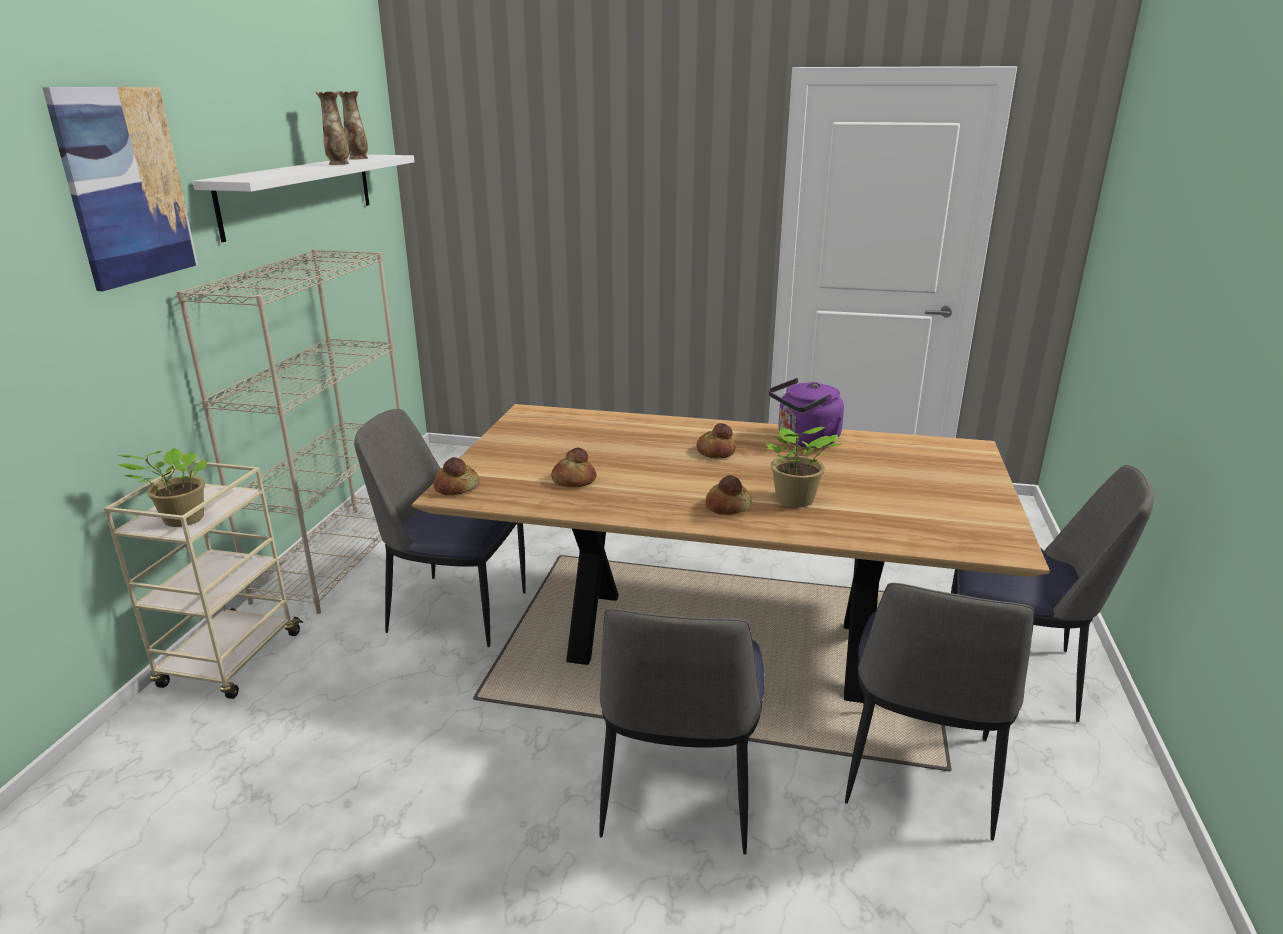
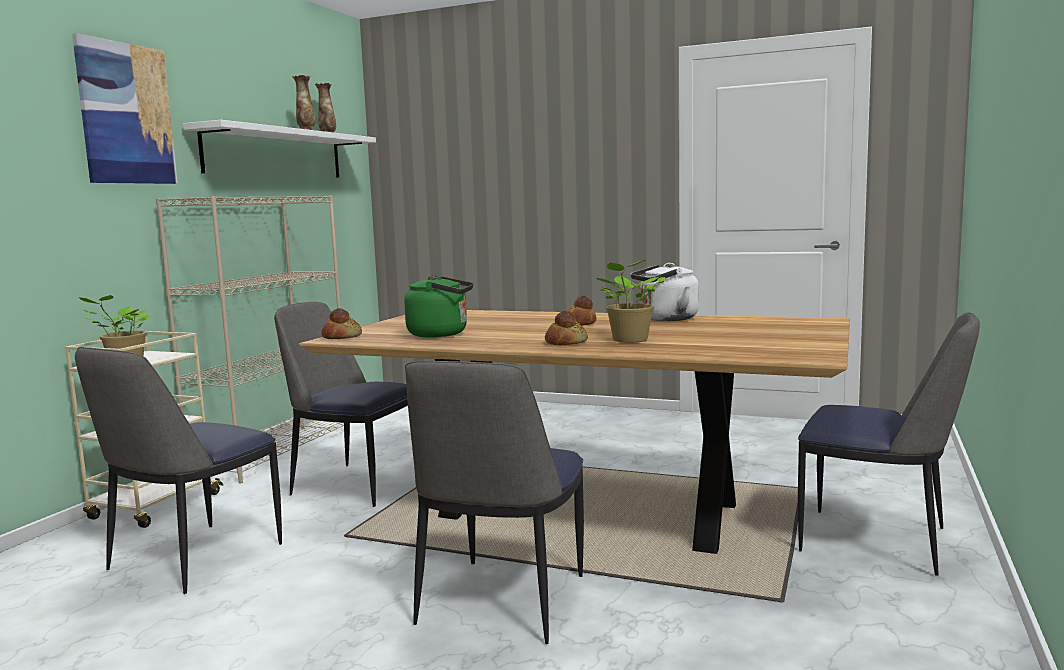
camera: 10 degrees right, 15 degrees down
(573, 480) = (442, 334): bread -> green kettle
(805, 441) = (665, 319): purple kettle -> white kettle
(919, 775) = (749, 603): chair -> chair (192, 559)

